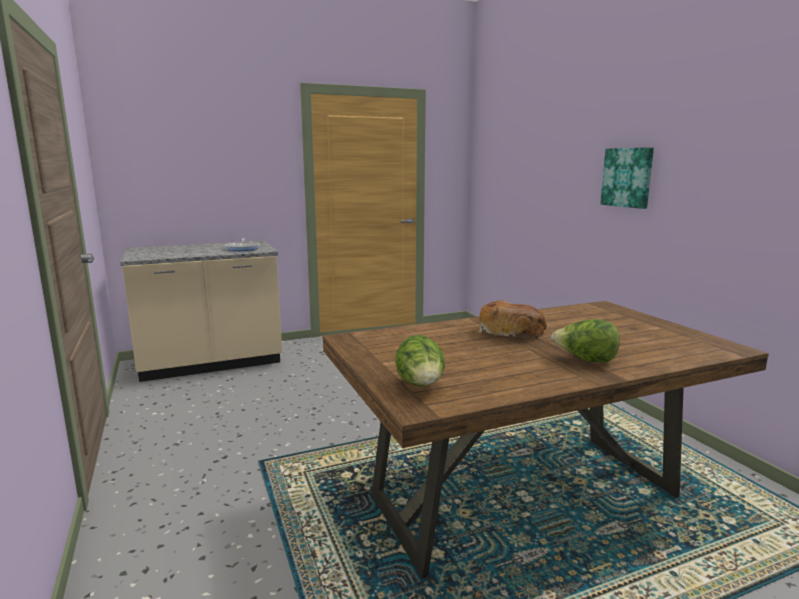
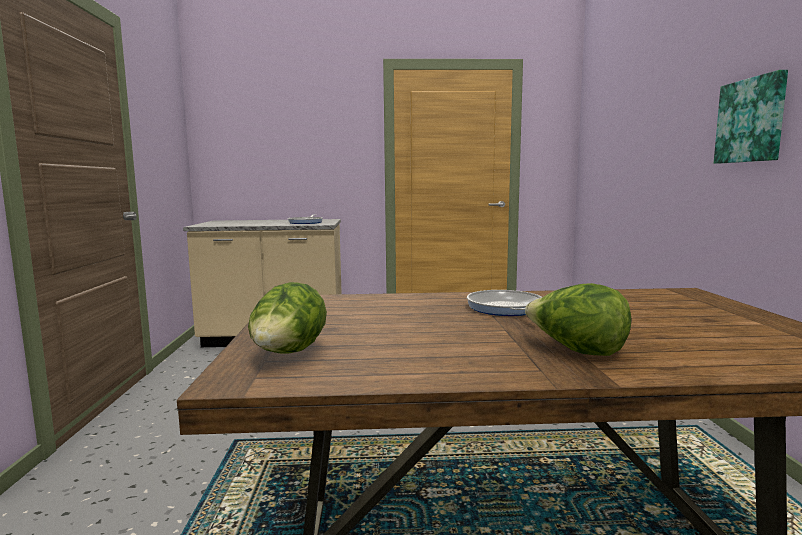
camera: 20 degrees right, 5 degrees down
(510, 332) = (505, 309): bread -> frying pan

